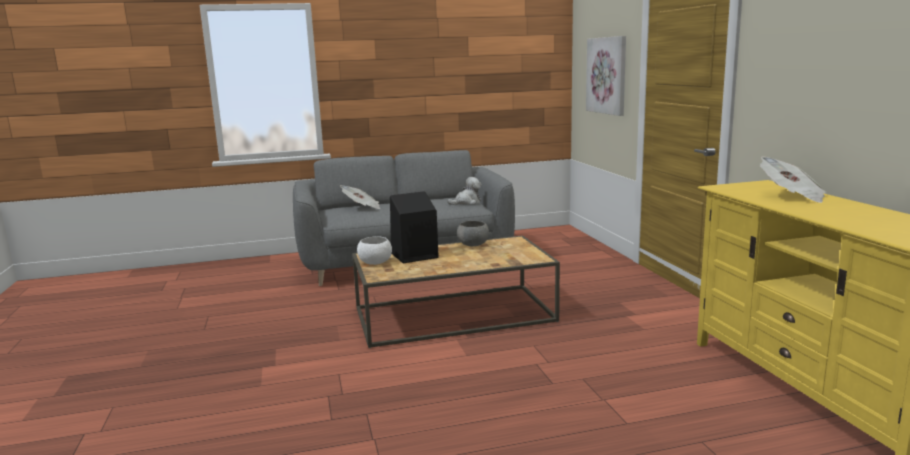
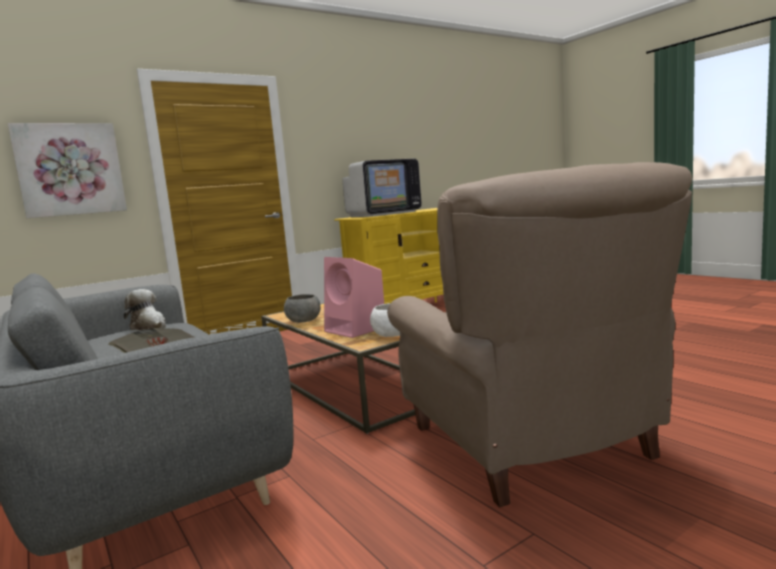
camera: 110 degrees left, 5 degrees down
(264, 350) = (533, 445): none -> beige armchair
(413, 256) = (356, 329): black speaker -> pink speaker
(792, 196) = (384, 214): newspaper -> television

